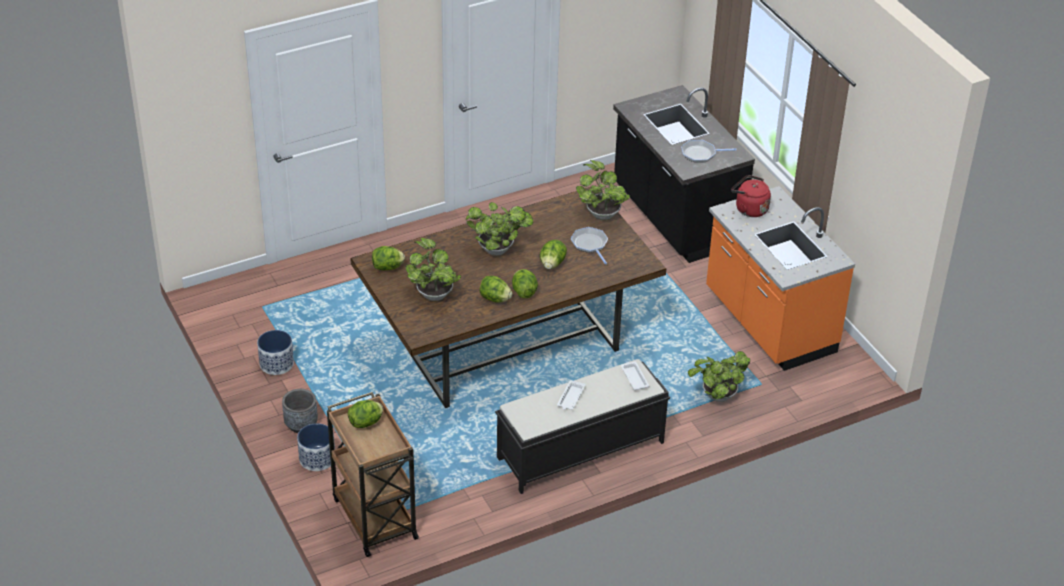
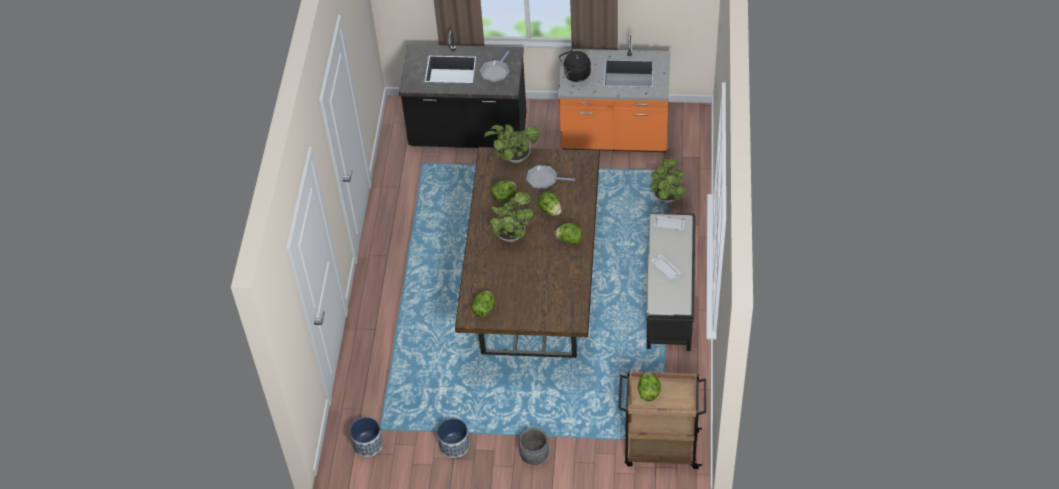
camera: 55 degrees left, 10 degrees up
(317, 458) = (577, 460): planter -> planter (368, 444)
(433, 293) = (534, 293): potted plant -> none
(495, 299) = (565, 260): lettuce -> lettuce (504, 197)
(749, 209) = (575, 75): red kettle -> black kettle

